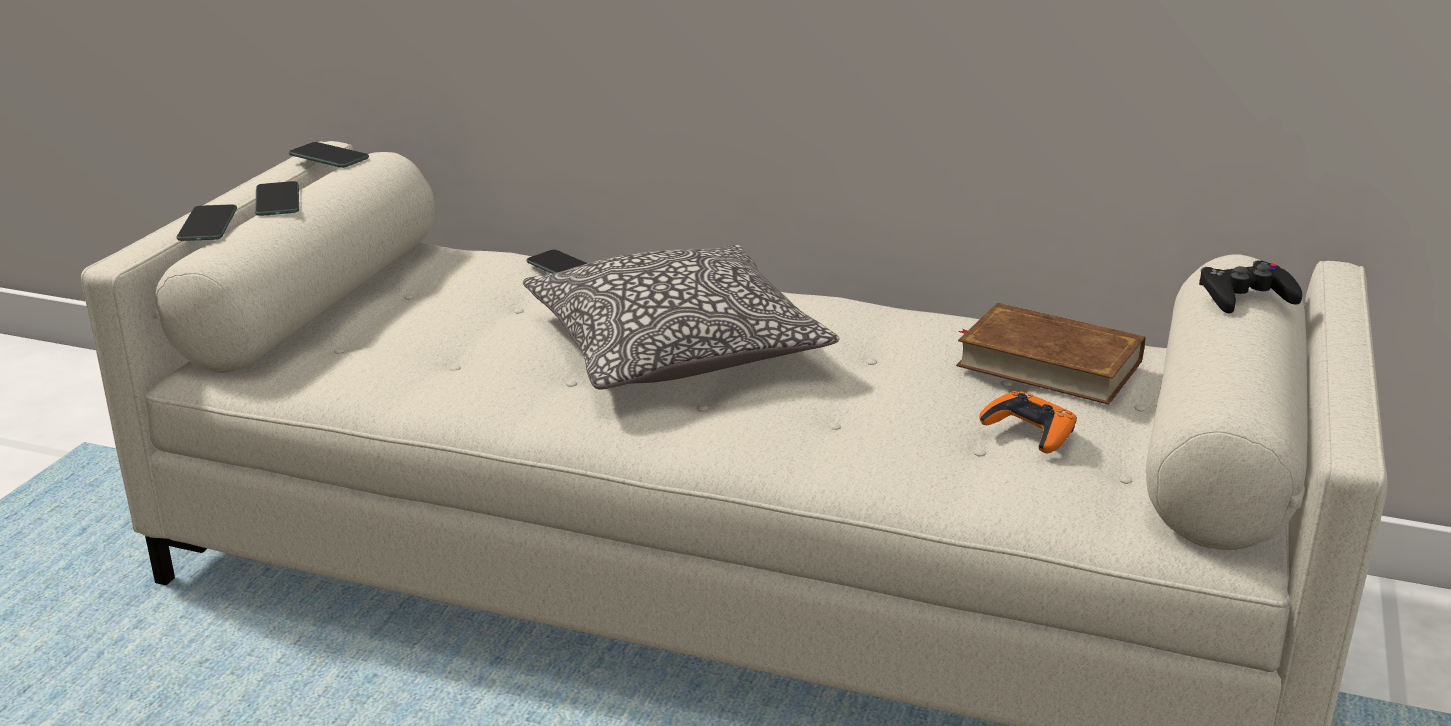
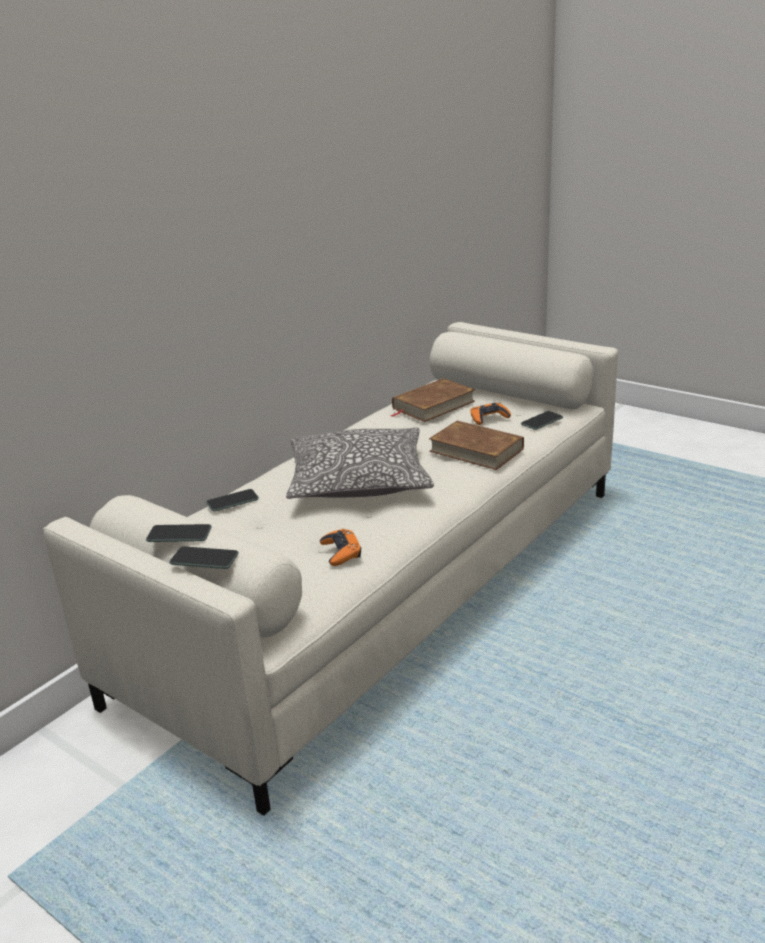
camera: 70 degrees left, 0 degrees up
(329, 156) = (106, 516): phone -> phone (541, 421)
(420, 372) = (341, 552): none -> orange game controller
(855, 436) = (476, 450): none -> brown book
(1245, 297) = (484, 338): black game controller -> none

